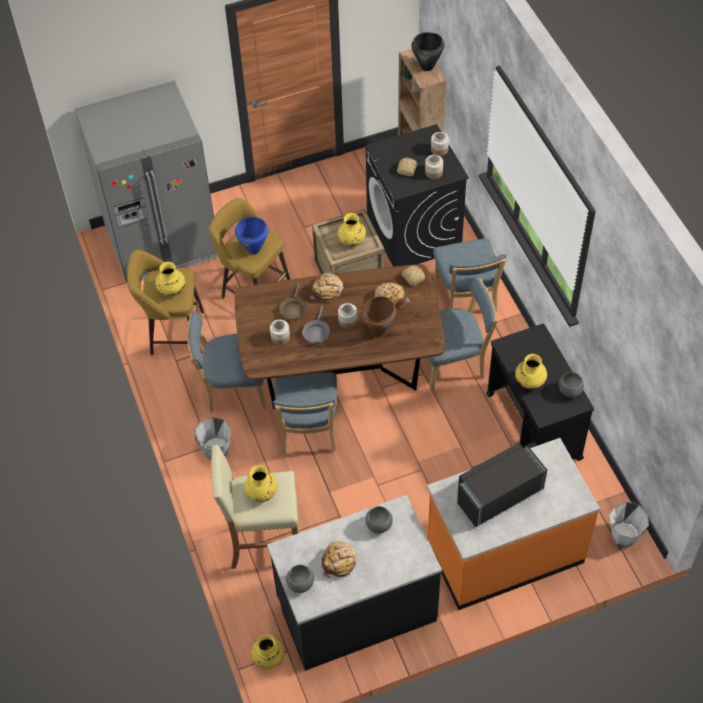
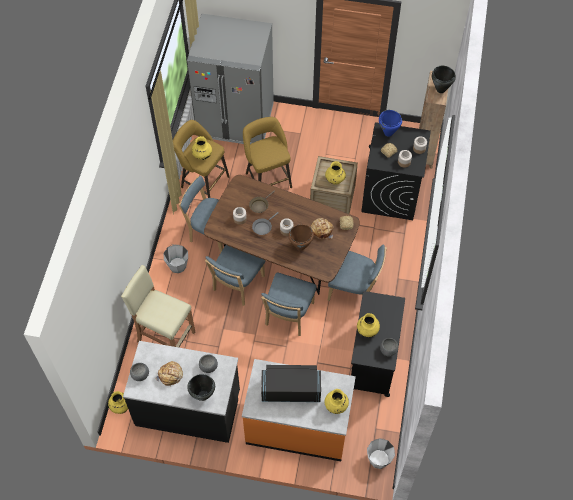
camera: 30 degrees right, 5 degrees up
(254, 249) = (267, 154): blue cooking pot -> blue cooking pot (388, 133)
(262, 493) = (163, 308): yellow vase -> yellow vase (336, 406)
(327, 291) = (288, 204): bread -> none
(398, 563) = (203, 396): none -> black cooking pot
(466, 299) = (392, 254): blue chair -> blue chair (288, 316)

